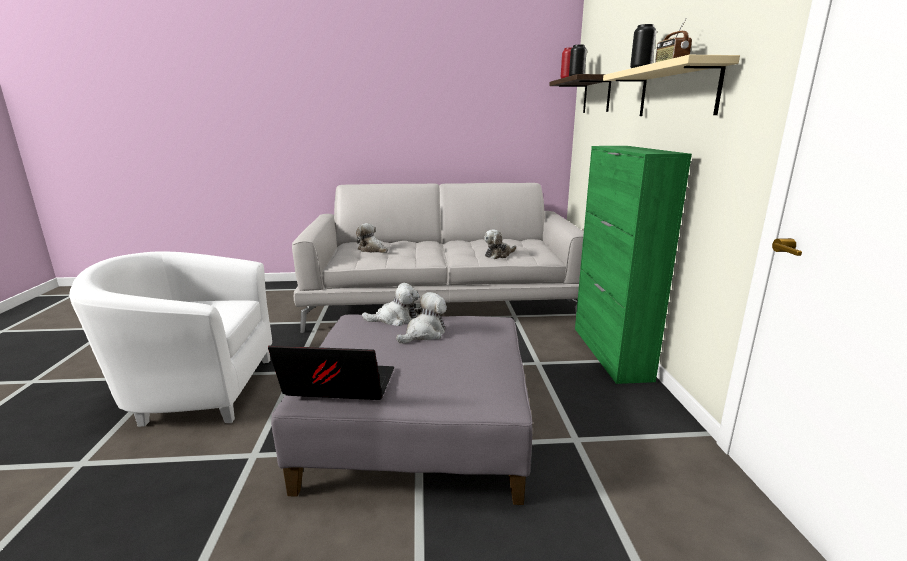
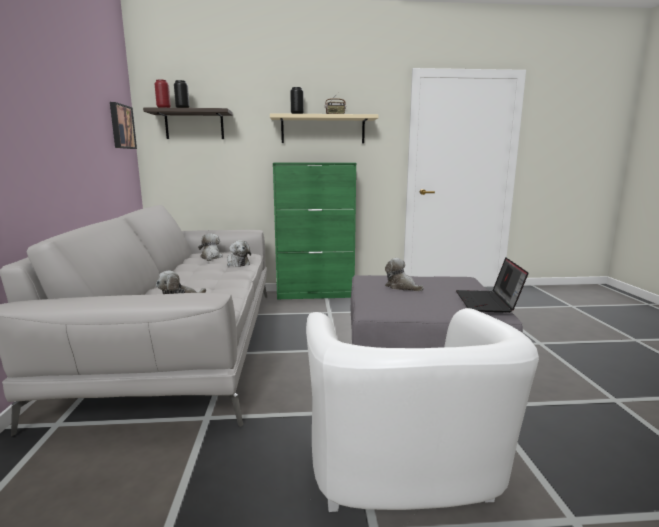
camera: 90 degrees left, 5 degrees down
(395, 319) = (375, 296): plush toy -> plush toy (211, 257)
(538, 103) = (121, 126): none -> picture

